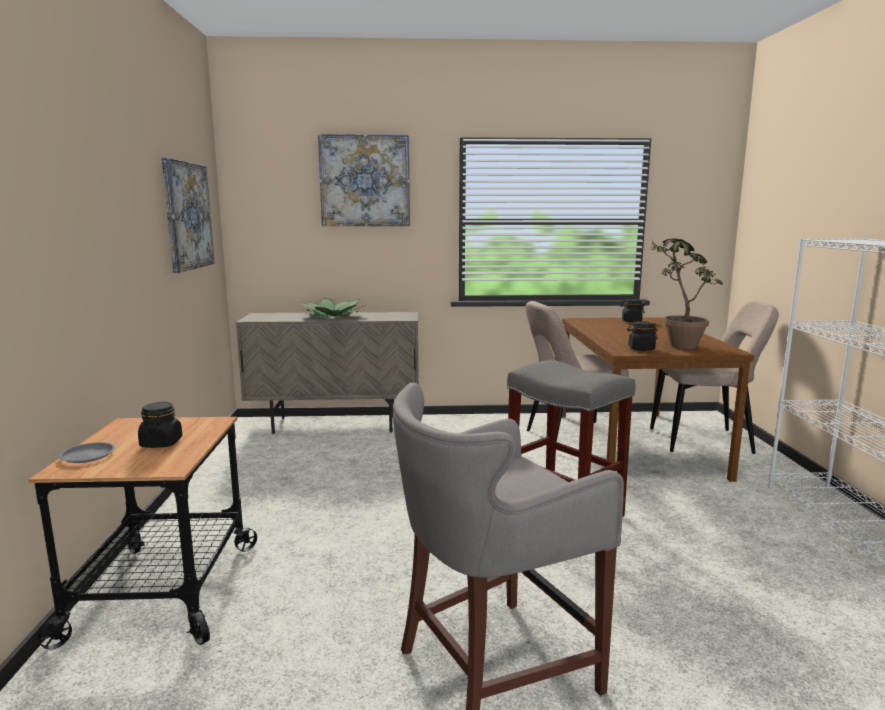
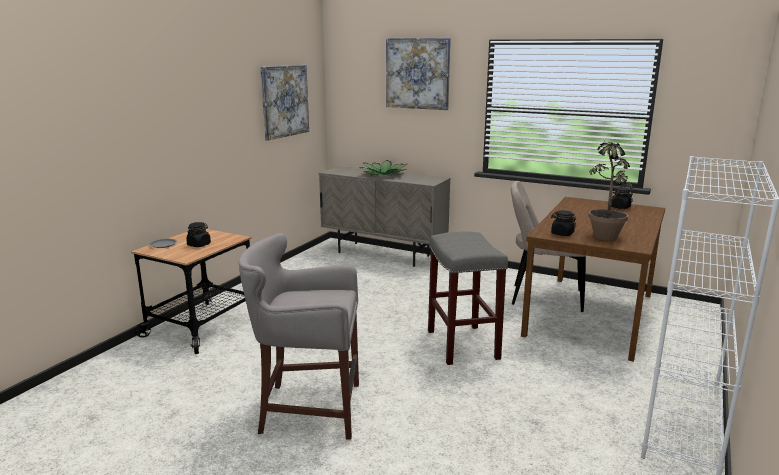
camera: 30 degrees right, 5 degrees up
(705, 441) = (660, 326): beige chair -> none

